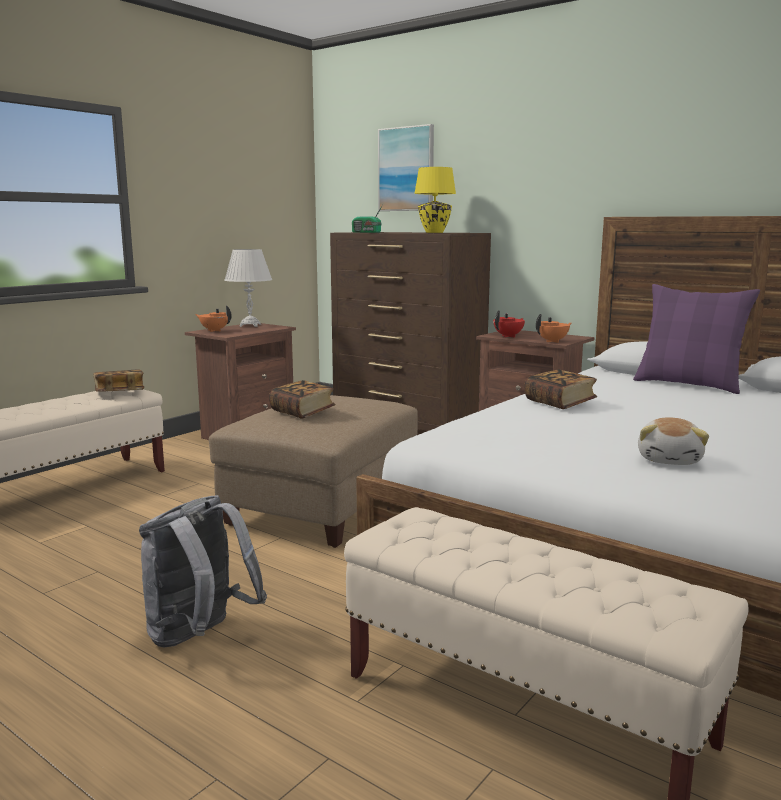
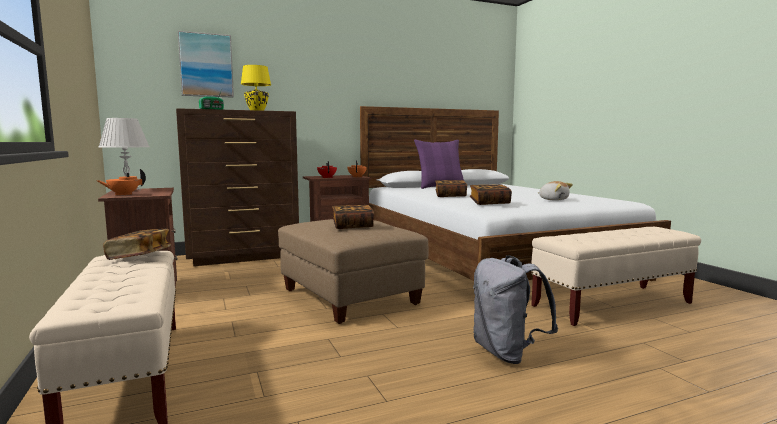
camera: 60 degrees left, 5 degrees down
(487, 428) = (489, 203): none -> book

